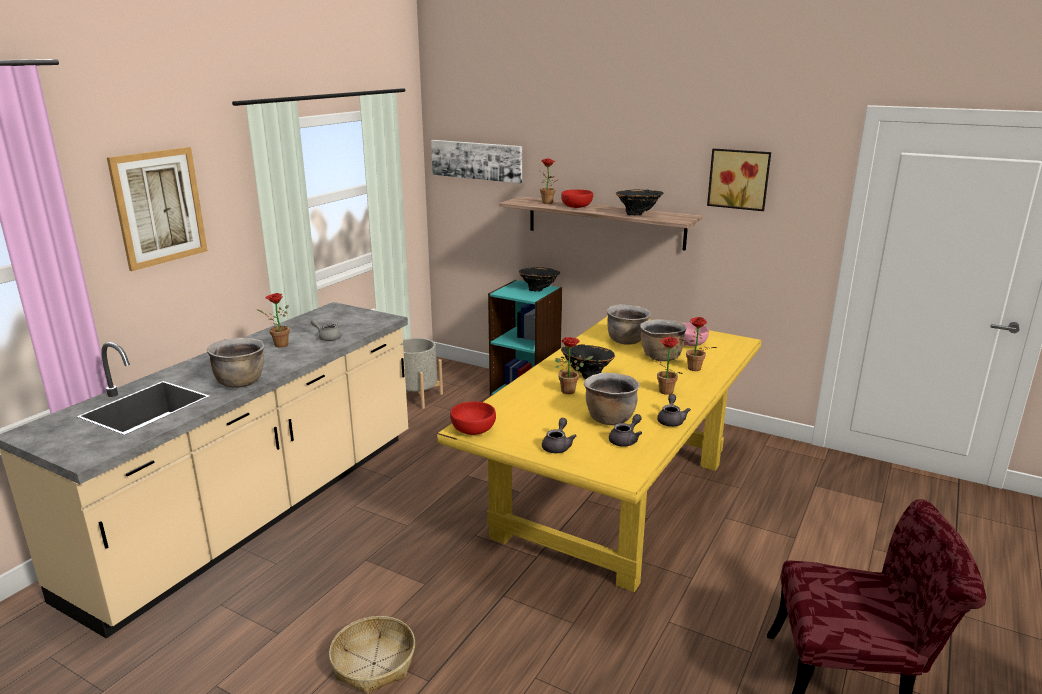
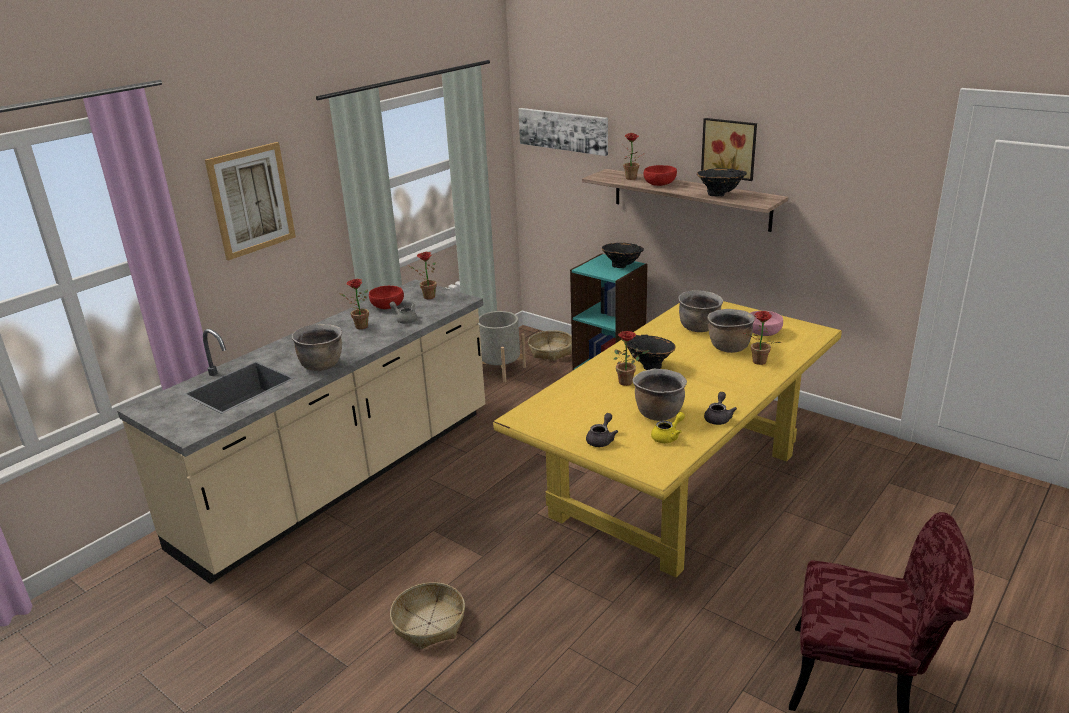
camera: 10 degrees right, 5 degrees up
(465, 378) = (551, 351): none -> basket
(473, 430) = (526, 419): red bowl -> red bowl (387, 306)
(625, 440) = (668, 437): grey teapot -> yellow teapot
(662, 391) = (719, 386): potted plant -> potted plant (426, 297)
(739, 179) = (826, 160): picture -> picture (730, 148)

